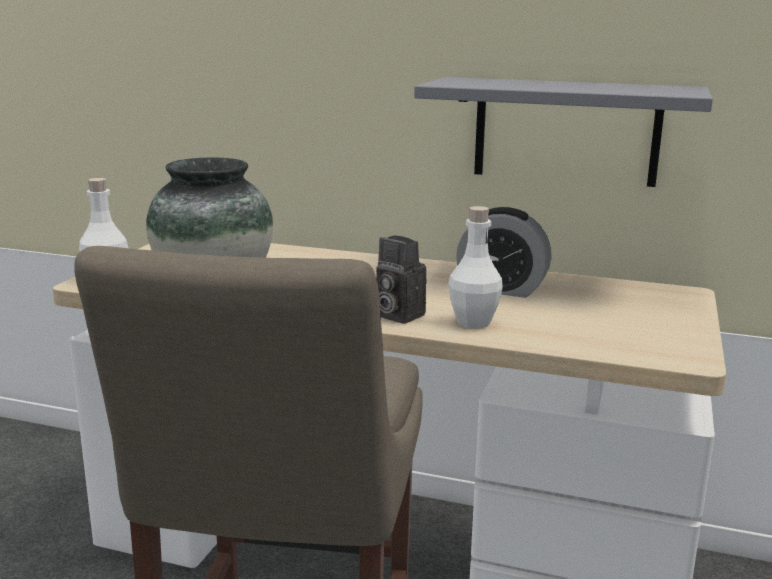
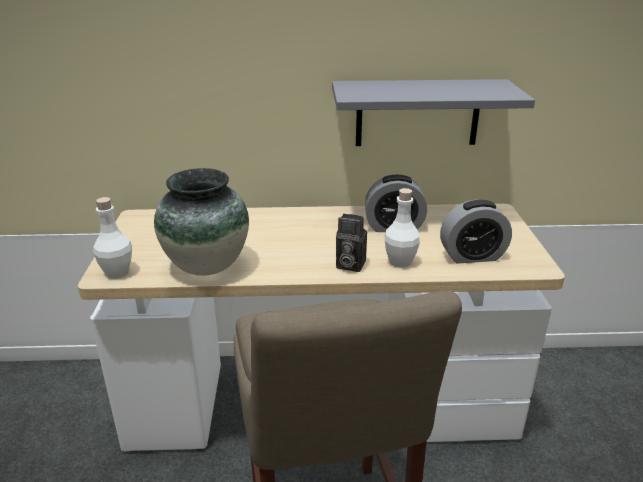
camera: 20 degrees left, 10 degrees up
(590, 332) = (472, 256): none -> alarm clock

